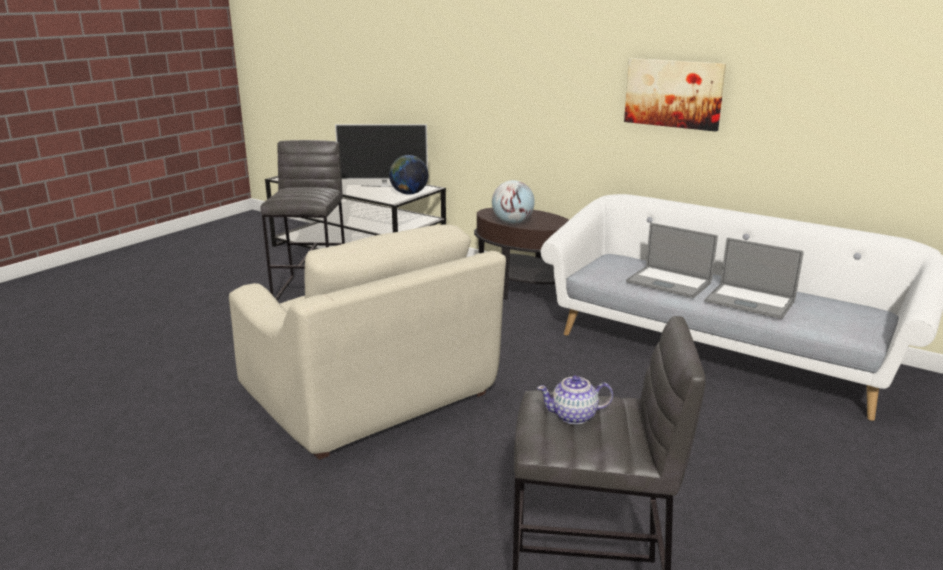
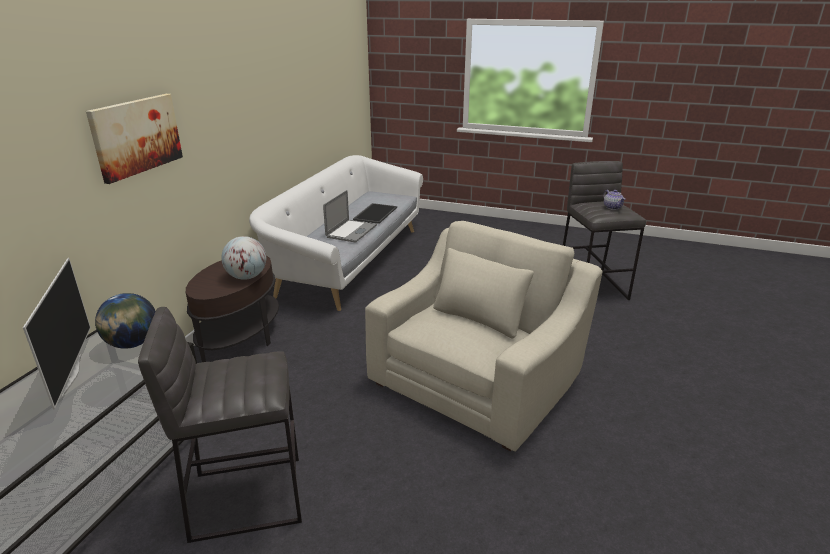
camera: 105 degrees left, 5 degrees up
(673, 93) = (255, 116): picture -> picture (136, 136)
(749, 301) = (375, 213): laptop -> tray

